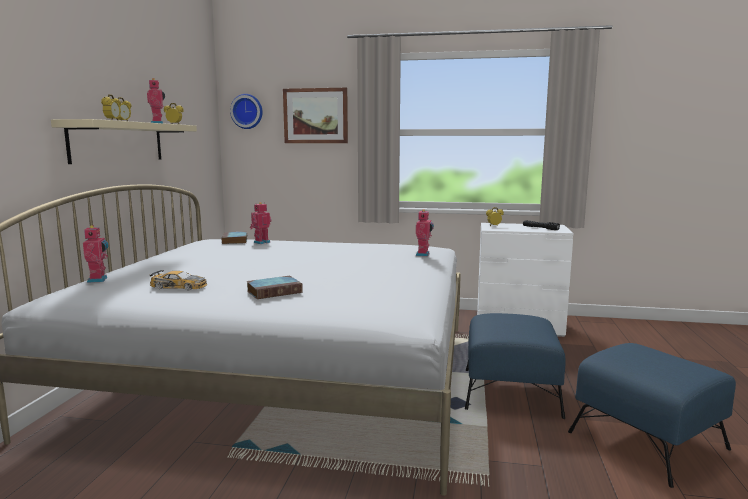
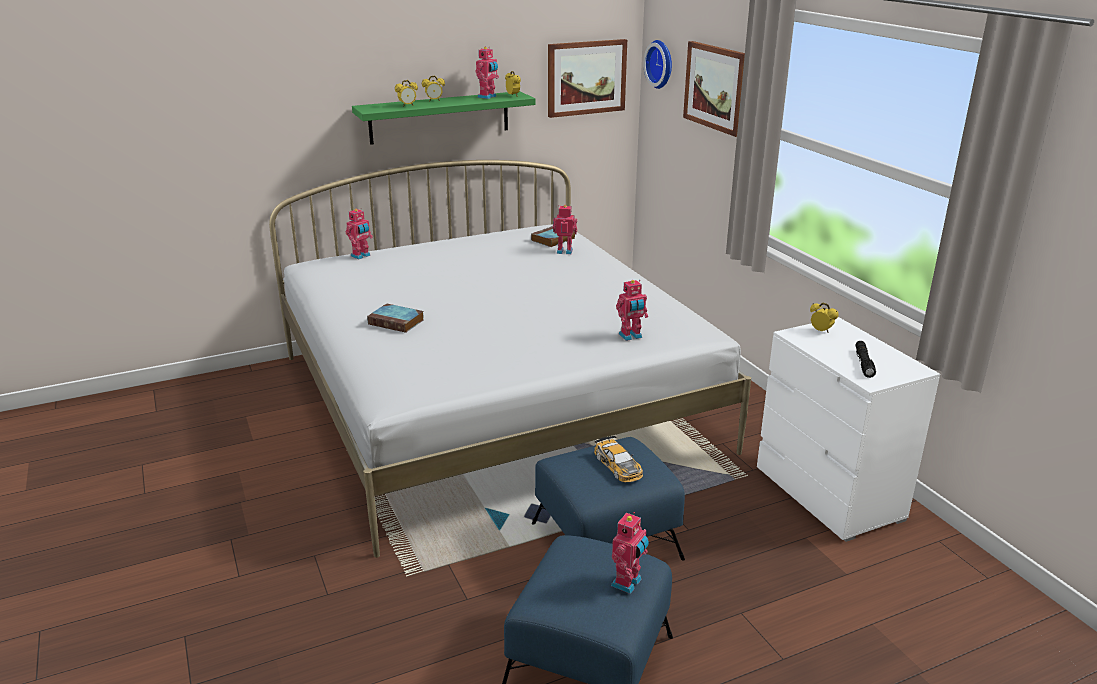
camera: 55 degrees right, 15 degrees up
(118, 142) = (439, 117): beige shelf -> green shelf
(179, 286) = (371, 287): toy car -> toy car (618, 465)
(197, 121) = (586, 77): none -> picture
(664, 352) = (628, 583): none -> toy robot

